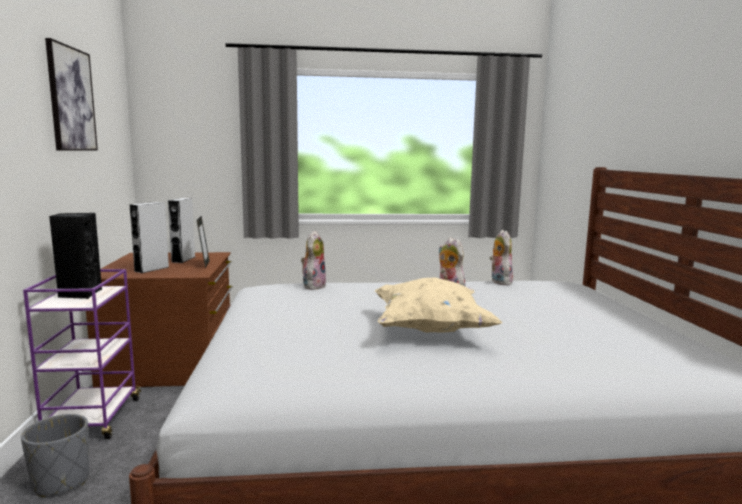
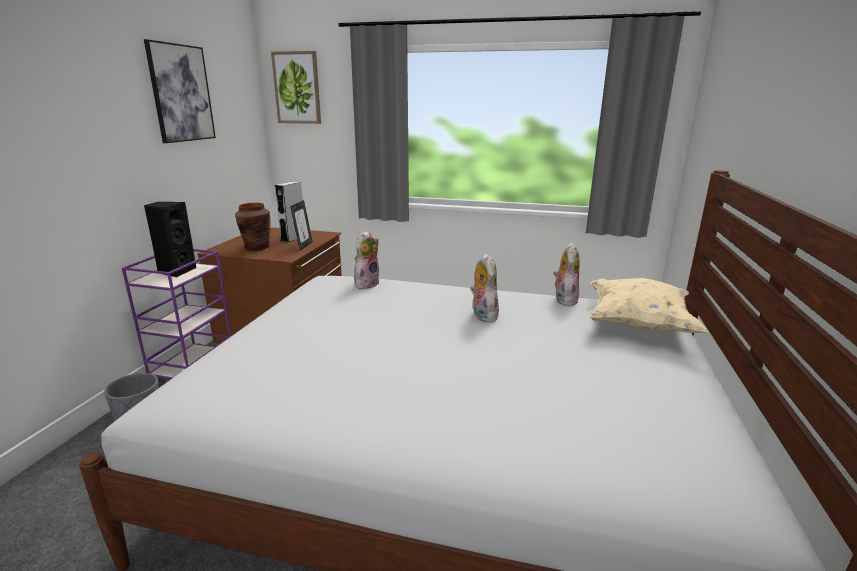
camera: 20 degrees right, 10 degrees up
(151, 269) = (257, 248): grey speaker -> brown vase
(171, 105) = (297, 88): none -> picture
(430, 329) = (413, 359): beige pillow -> beige pillow (637, 324)

